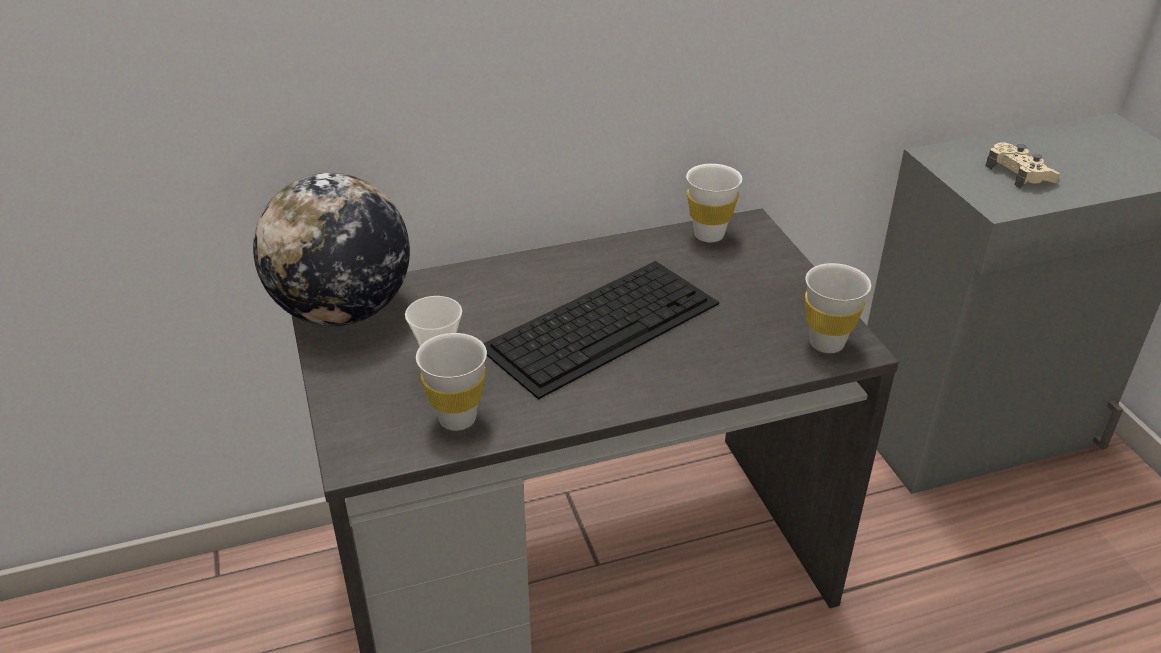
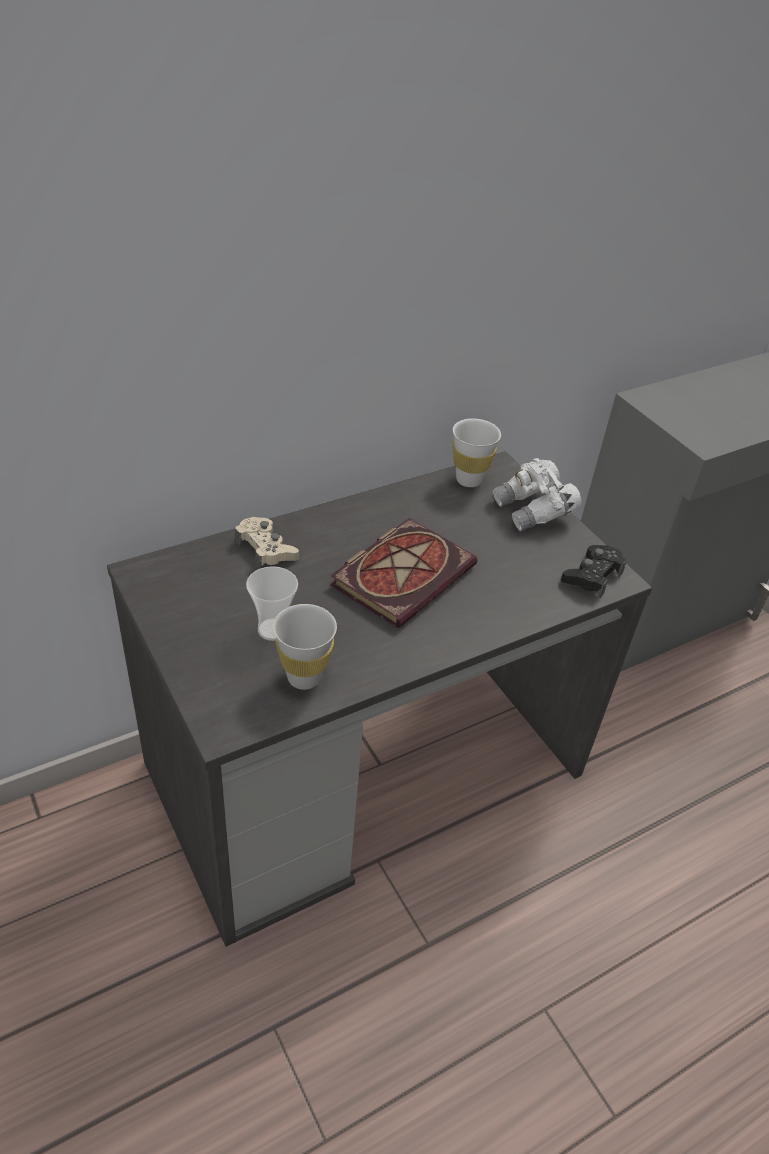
camera: 15 degrees left, 5 degrees up
(343, 311) = (166, 579): globe -> none
(602, 324) = (403, 573): keyboard -> book
(776, 271) = (533, 511): none -> white binoculars
(826, 343) = (592, 576): white cup -> black game controller
(1019, 173) = (711, 412): beige game controller -> beige game controller (266, 549)

